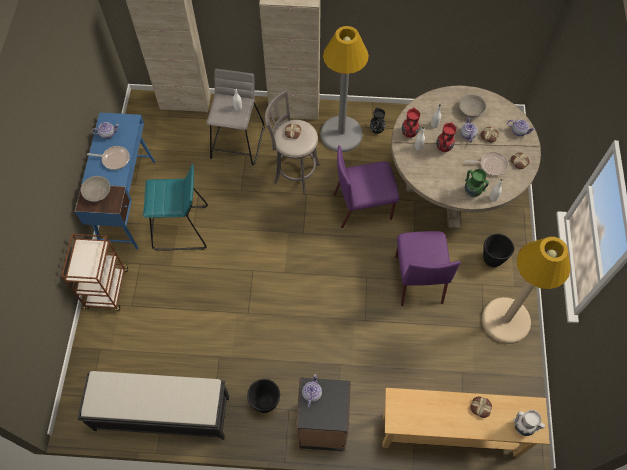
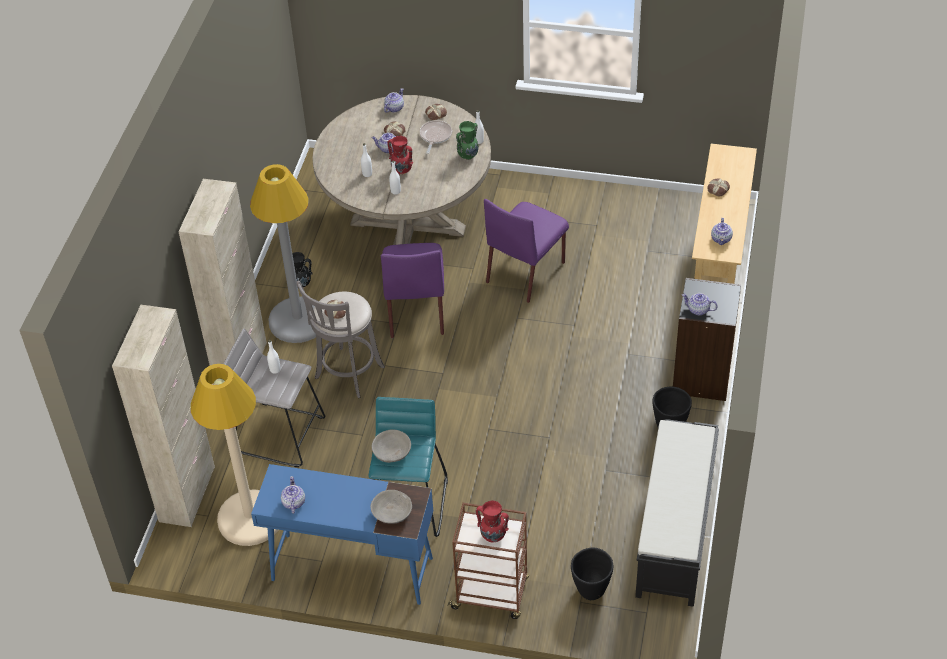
camera: 80 degrees left, 15 degrees down
(114, 159) = (340, 494): frying pan -> none
(409, 133) = (374, 196): red vase -> red vase (493, 536)
(412, 413) = (721, 239): none -> teapot
(418, 278) = (526, 271): purple chair -> purple chair turned 120 degrees clockwise
(470, 110) = (353, 141): grey bowl -> grey bowl (392, 452)
(492, 259) = (512, 205): black planter -> black planter (591, 590)
(505, 321) = (590, 206): beige floor lamp -> beige floor lamp (250, 518)
(522, 427) = (739, 163): white vase -> none

